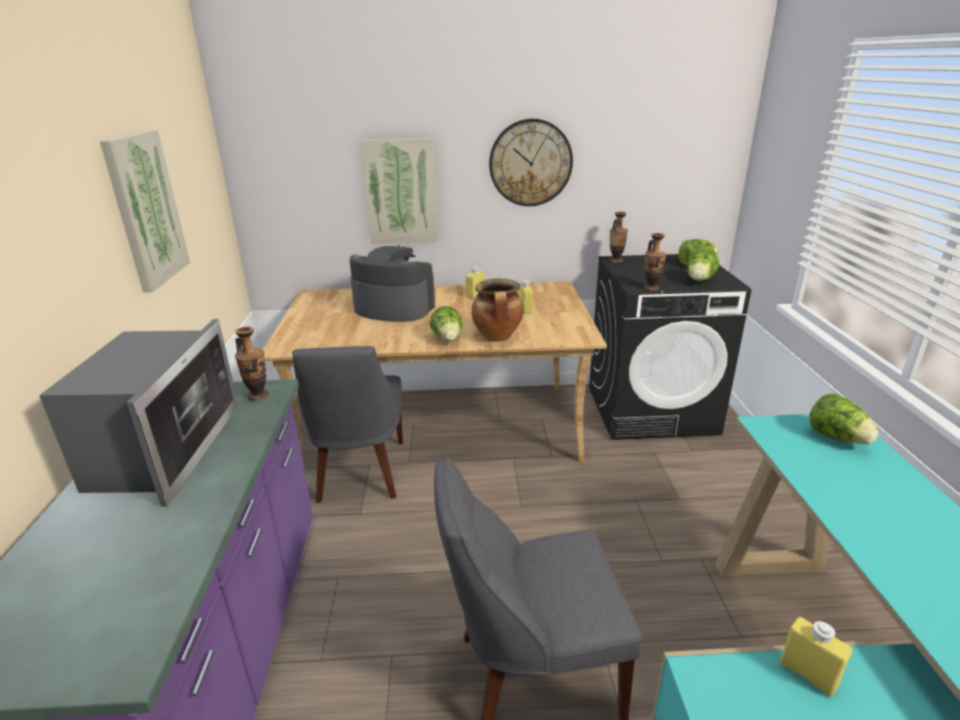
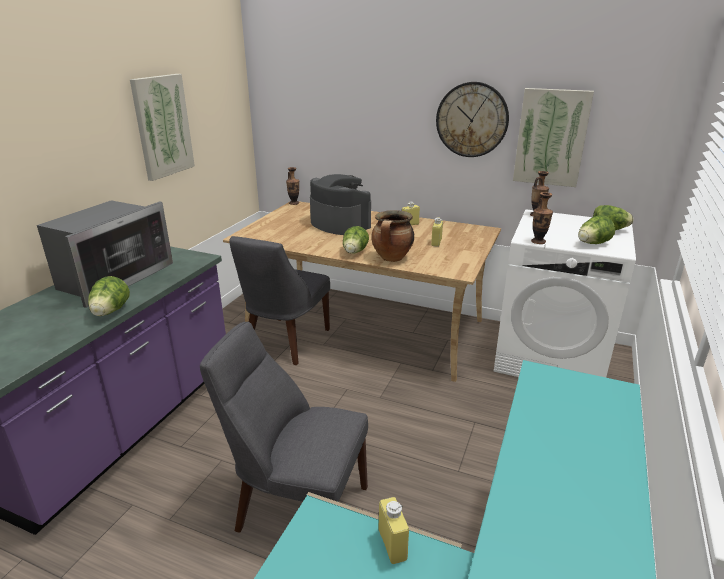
camera: 25 degrees right, 0 degrees up
(258, 396) = (188, 260): vase -> vase (294, 203)
(401, 192) = (367, 133): picture -> picture (551, 137)
(651, 410) = (551, 358): black washing machine -> white washing machine
(837, 438) = (596, 399): lettuce -> lettuce (110, 312)

